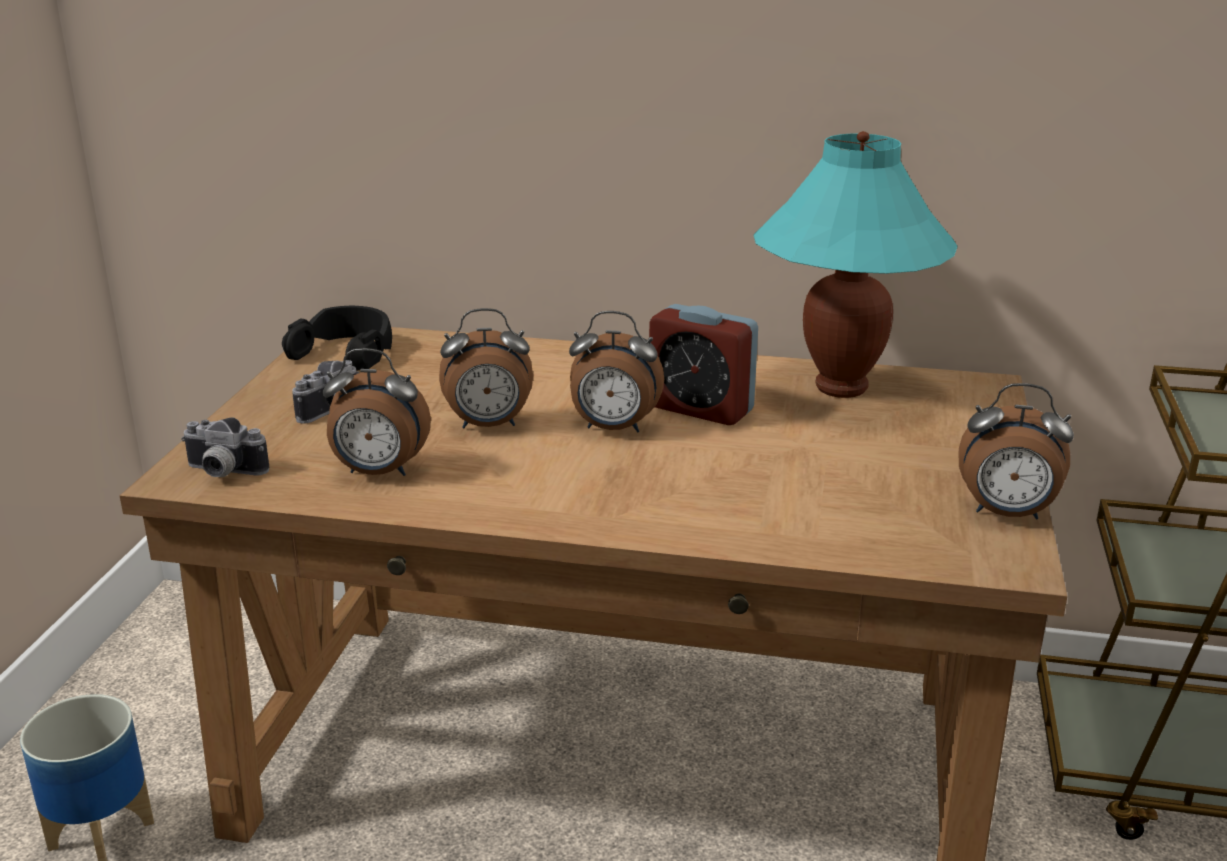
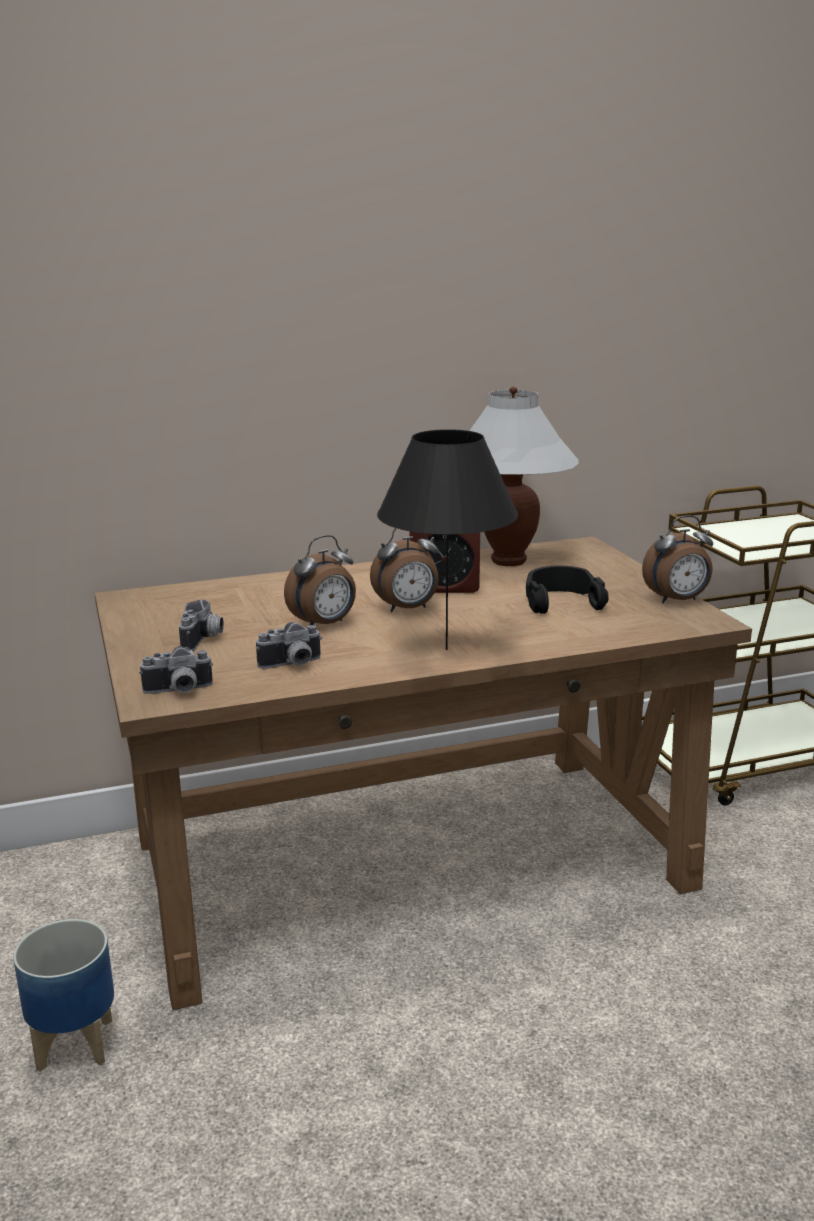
camera: 30 degrees left, 5 degrees down
(345, 352) = (150, 606): black headphones -> black headphones (562, 602)
(378, 472) = (292, 665): alarm clock -> camera
(580, 503) = (447, 649): none -> black table lamp
(841, 387) = (508, 561): turquoise table lamp -> white table lamp

